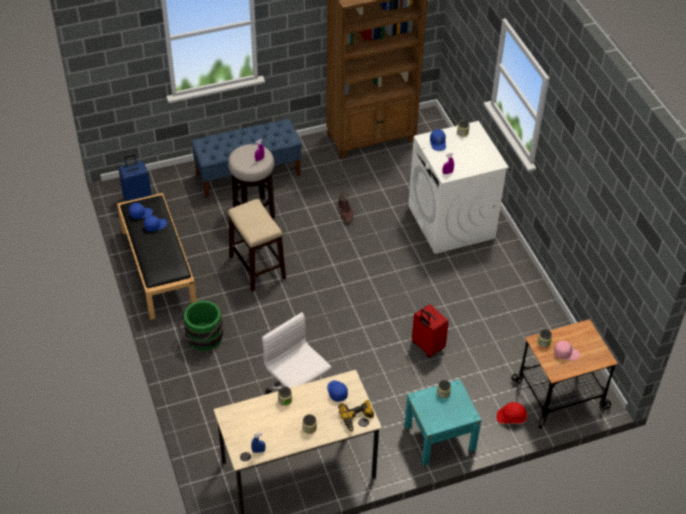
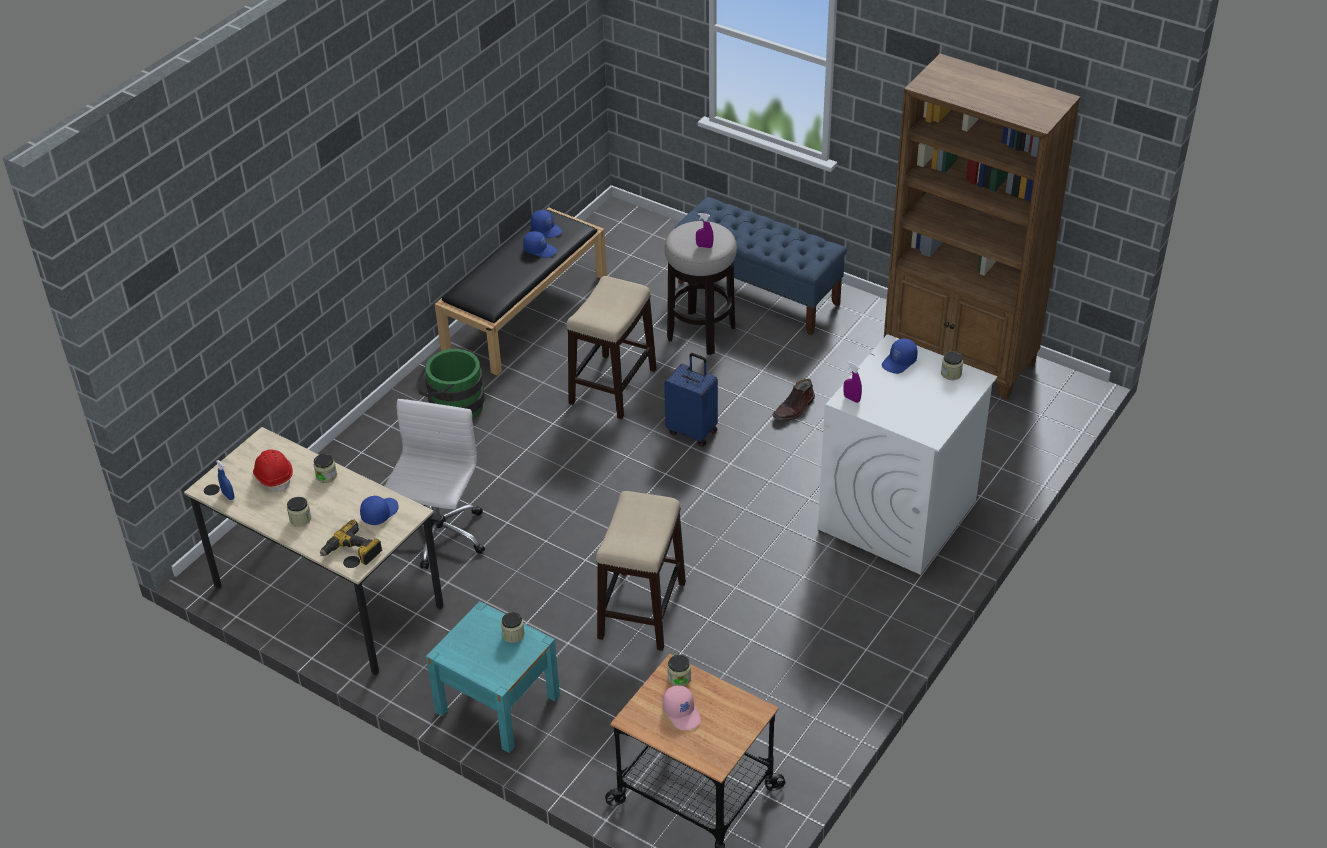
camera: 55 degrees right, 5 degrees down
(138, 199) = (614, 236): blue suitcase -> blue suitcase (693, 431)
(427, 346) = (642, 609): red suitcase -> stool
(511, 417) = (601, 762): red hard hat -> red hard hat (274, 477)

